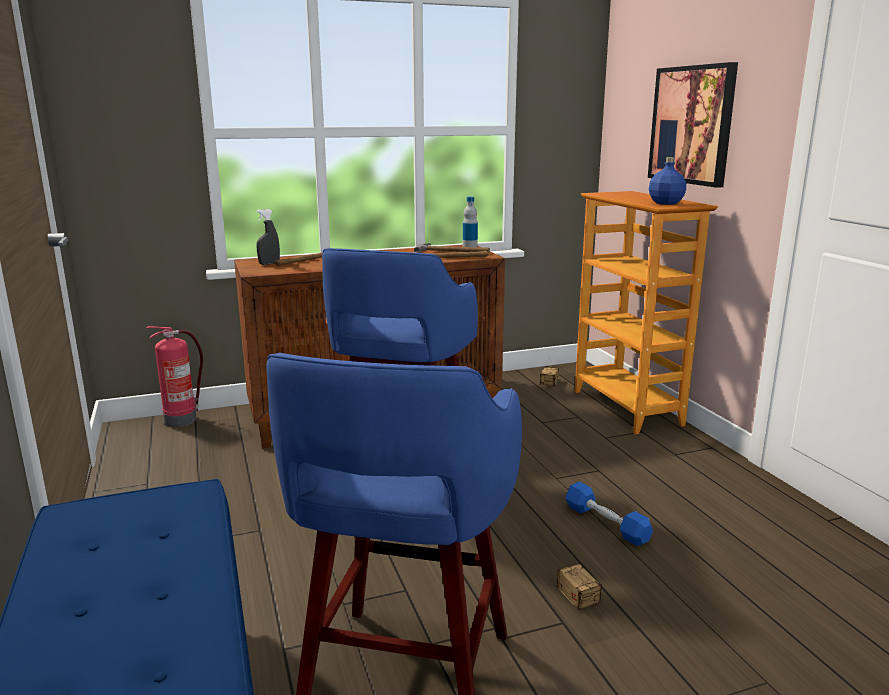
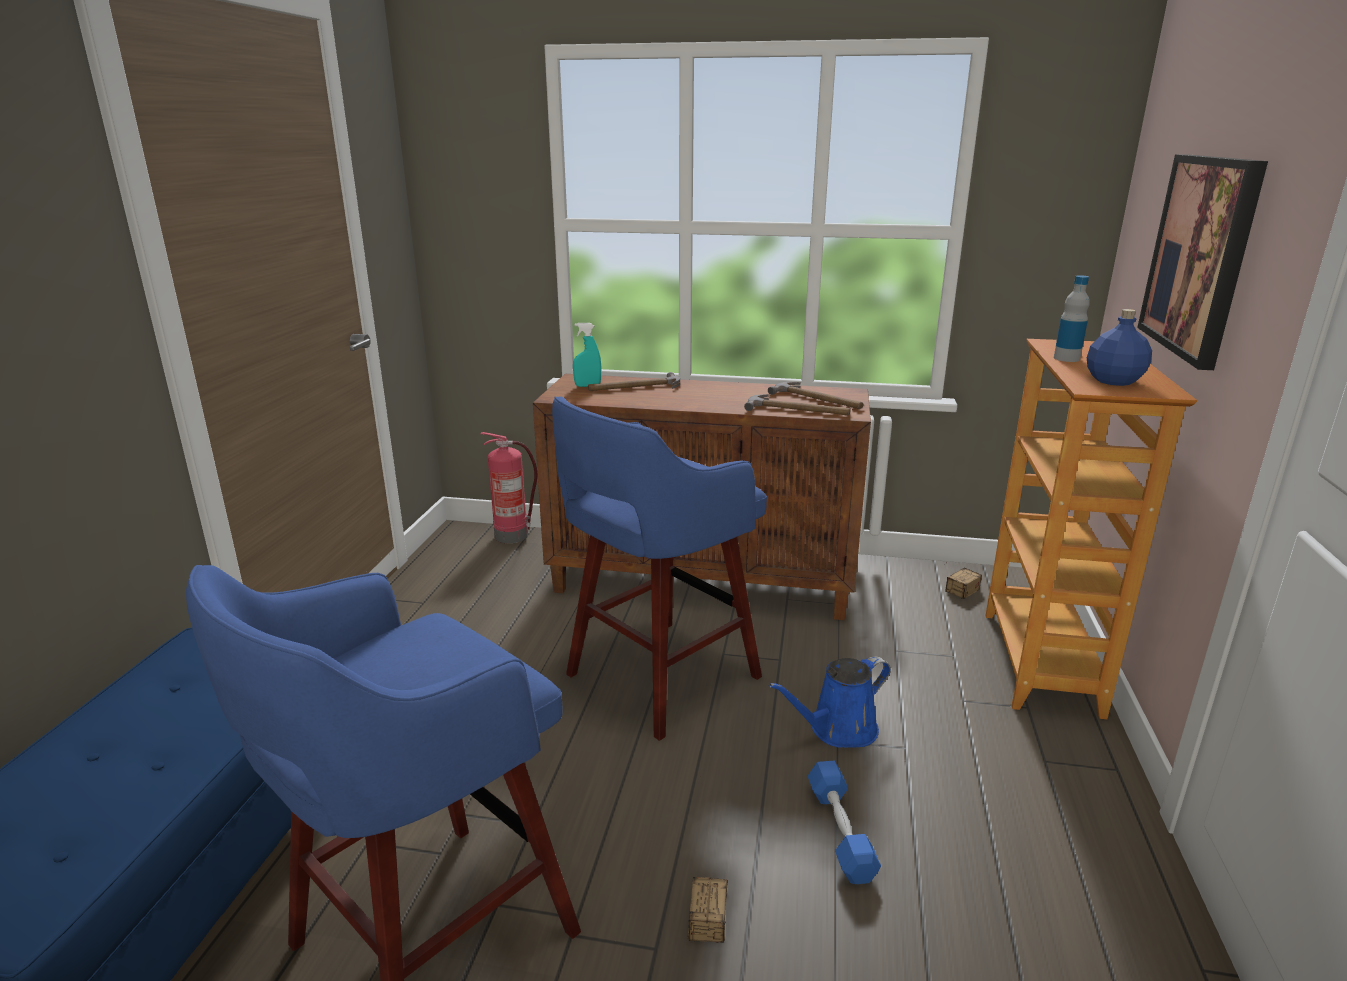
camera: 30 degrees right, 5 degrees up
(269, 263) = (587, 386): grey spray bottle -> turquoise spray bottle
(470, 246) = (853, 393): bottle -> bottle (1066, 358)
(551, 473) = (838, 730): none -> blue watering can

